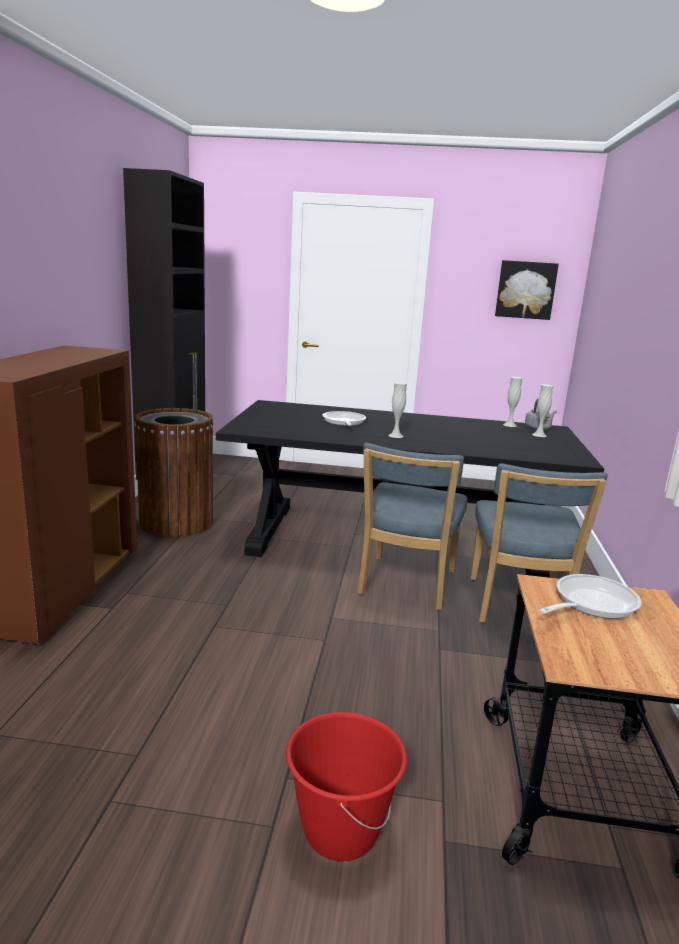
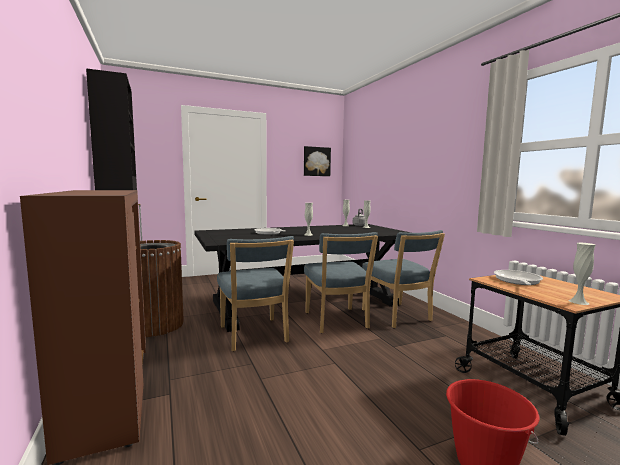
camera: 30 degrees left, 10 degrees down
(269, 571) = (254, 336): none -> blue chair
(599, 668) = (578, 302): none -> white vase

